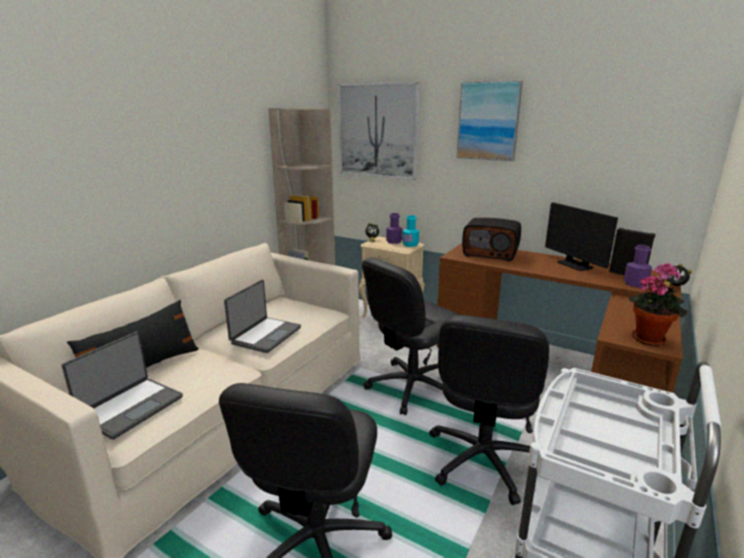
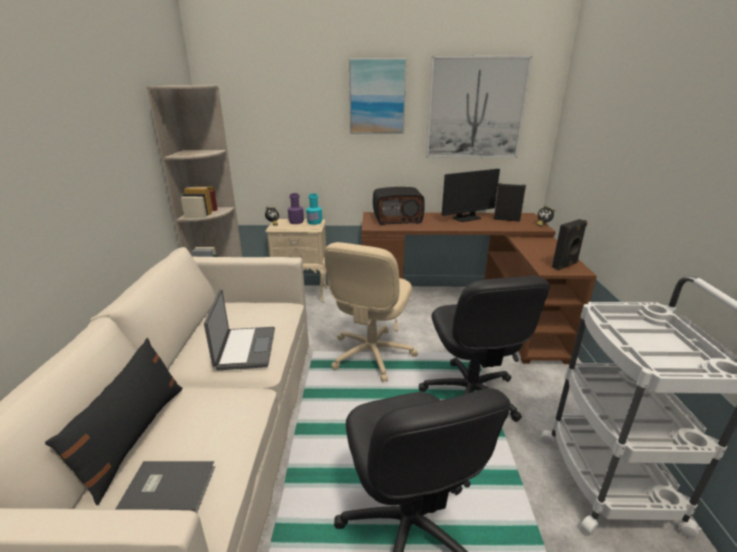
camera: 30 degrees left, 5 degrees up
(130, 407) = (168, 488): laptop -> grey book
(377, 131) = (259, 109): picture -> picture (475, 109)
(411, 387) = (371, 354): black office chair -> beige office chair
(575, 265) = (466, 218): monitor -> monitor turned 60 degrees counterclockwise
(635, 284) = (519, 226): purple bottle -> none
(649, 338) = (565, 265): potted plant -> black speaker

